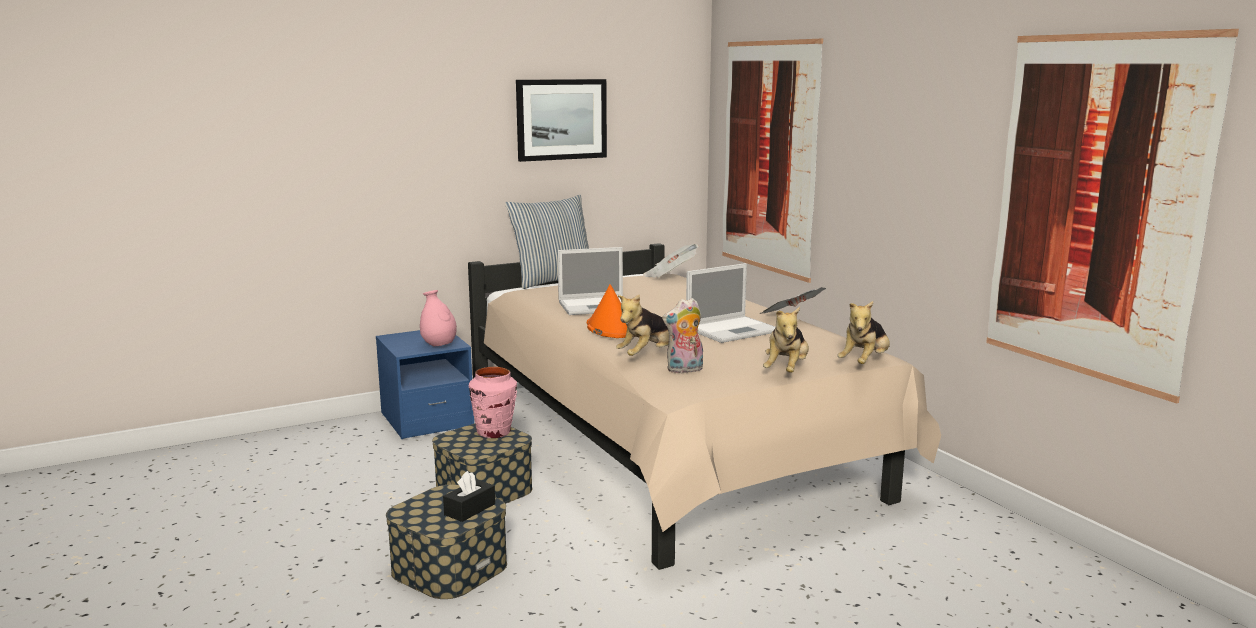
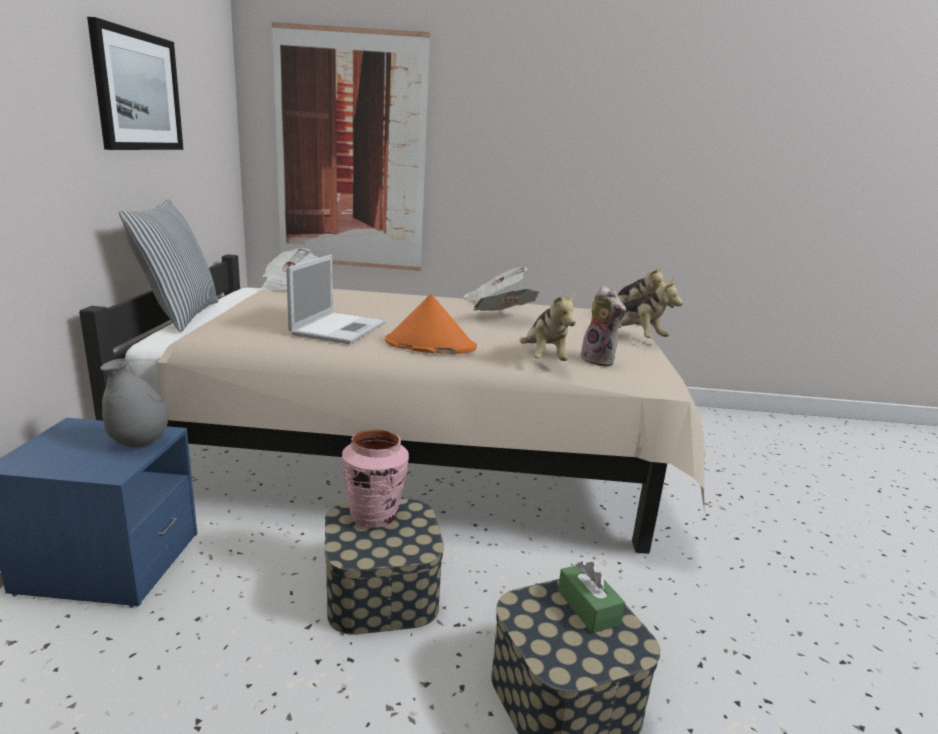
camera: 60 degrees left, 5 degrees up
(439, 345) = (139, 443): pink vase -> grey vase
(470, 509) = (588, 607): black tissue box -> green tissue box
(684, 370) = (600, 360): plush toy -> plush toy turned 45 degrees counterclockwise
(733, 330) = (503, 318): laptop -> newspaper
(1094, 209) = (717, 183): picture -> none

